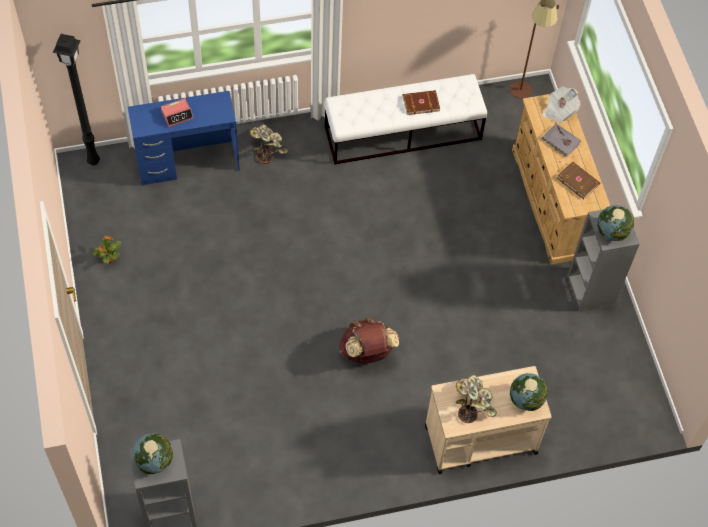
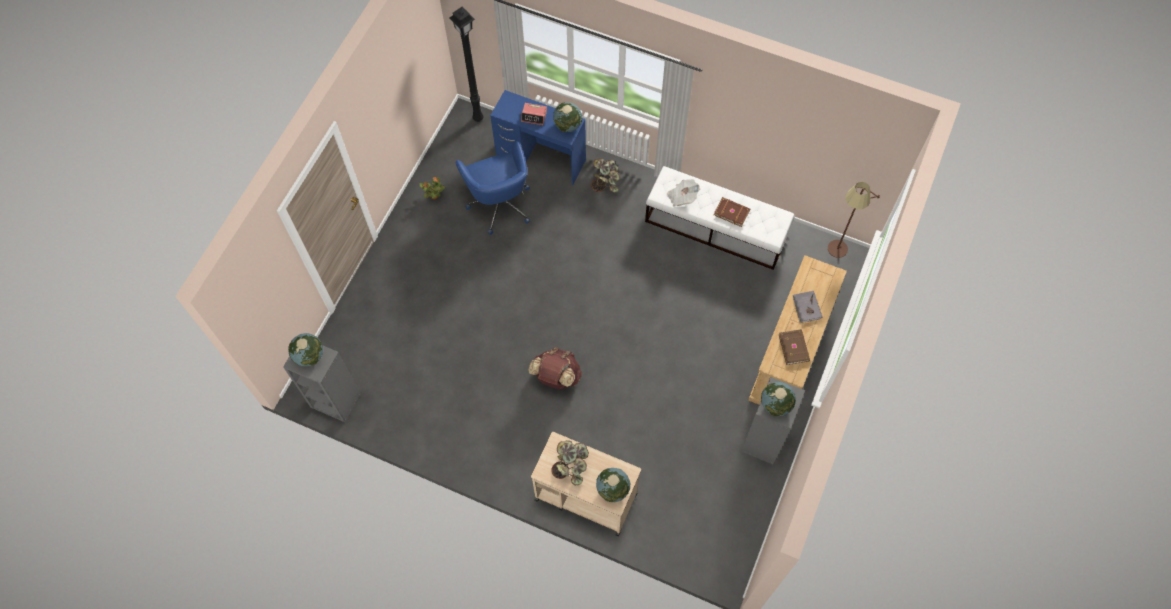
camera: 40 degrees right, 5 degrees up
(182, 228) = (500, 203): none -> blue office chair
(217, 105) = (568, 125): none -> globe
(559, 110) = (826, 282): newspaper -> newspaper (682, 197)

